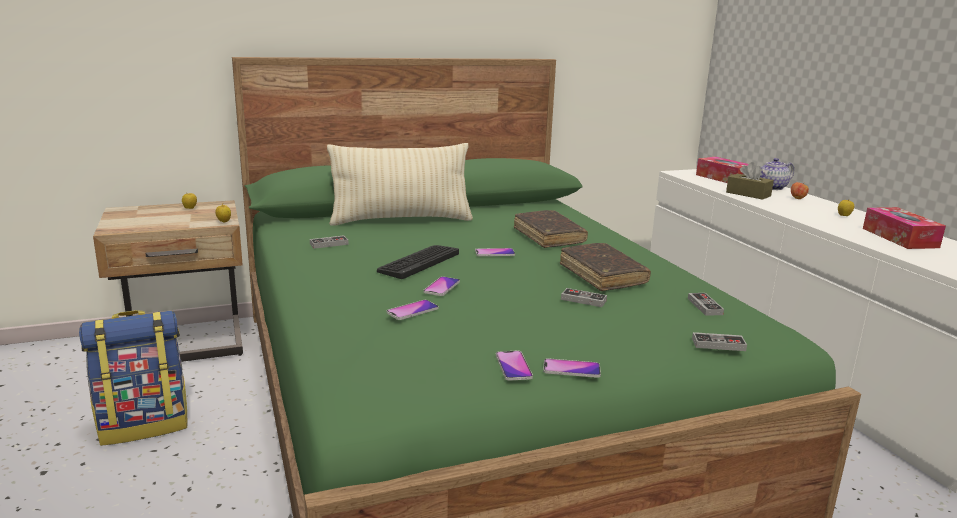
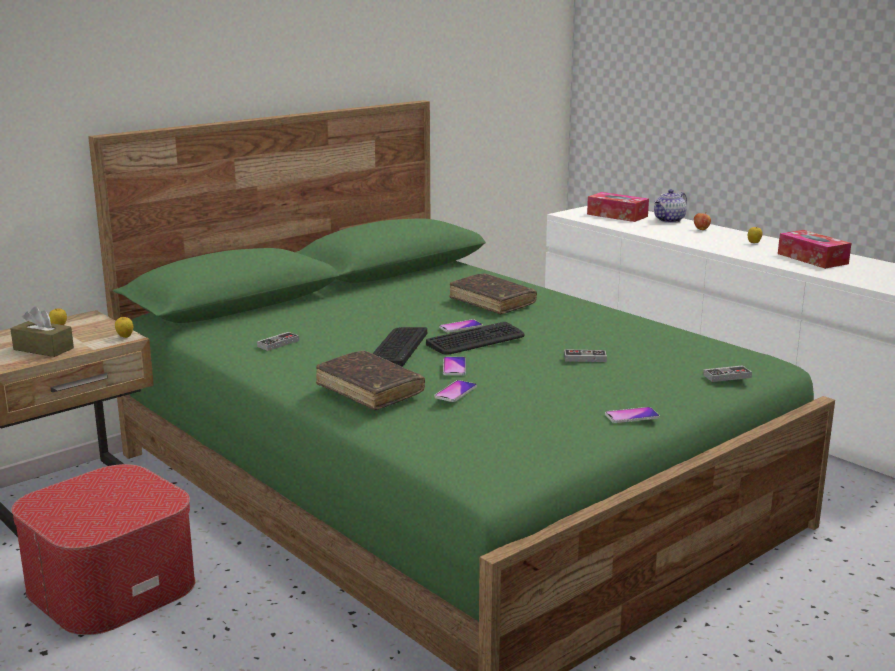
camera: 20 degrees left, 0 degrees up
(144, 425) = (111, 585): backpack -> ottoman
(401, 220) = (320, 306): beige pillow -> none
(494, 267) = (476, 340): none -> keyboard
(513, 366) = (585, 422): phone -> none
(602, 275) = (579, 333): brown book -> brown book (369, 390)
(704, 306) = (689, 347): game controller -> none
(748, 194) = (654, 230): brown tissue box -> brown tissue box (43, 349)

